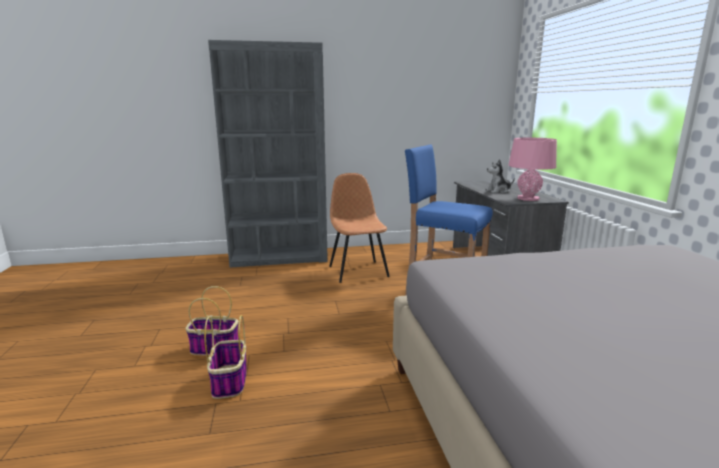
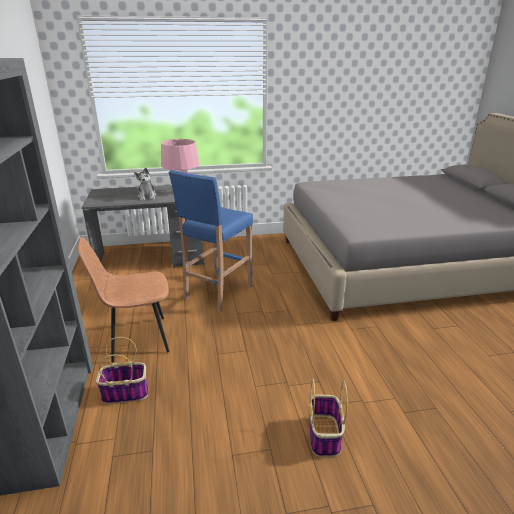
camera: 90 degrees left, 10 degrees up
(230, 382) = (374, 409): basket -> basket (126, 393)

